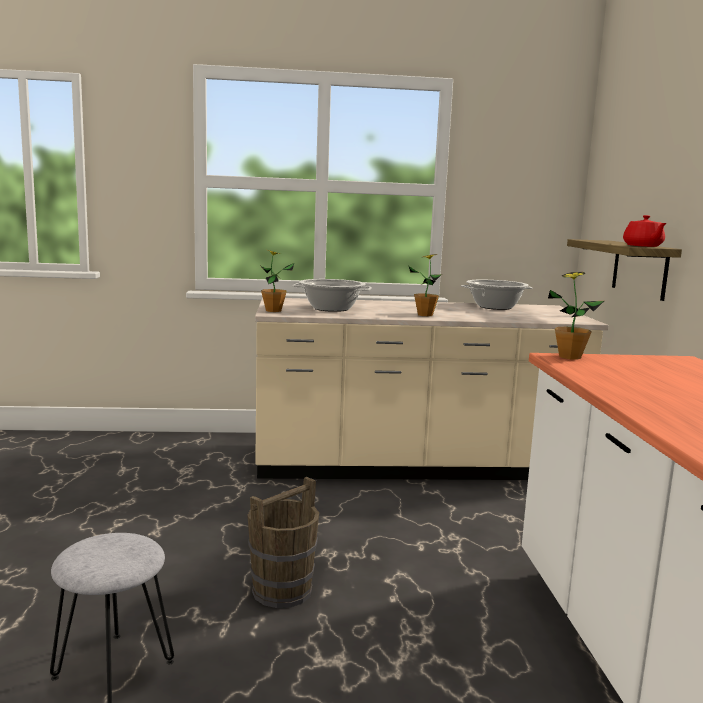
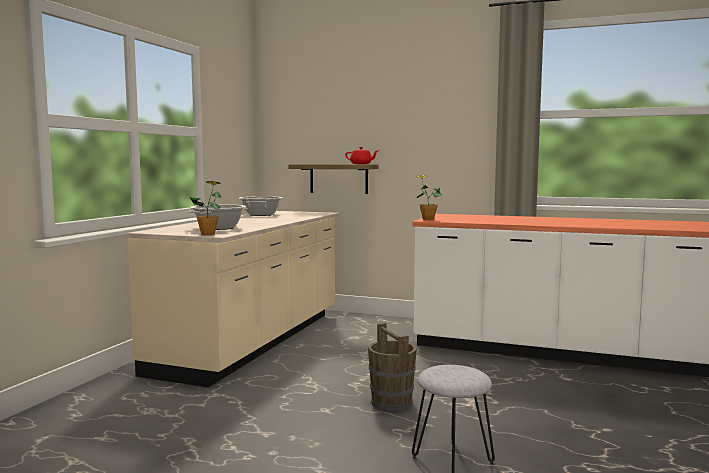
camera: 65 degrees left, 5 degrees down
(425, 315) = (272, 222): potted plant -> none

